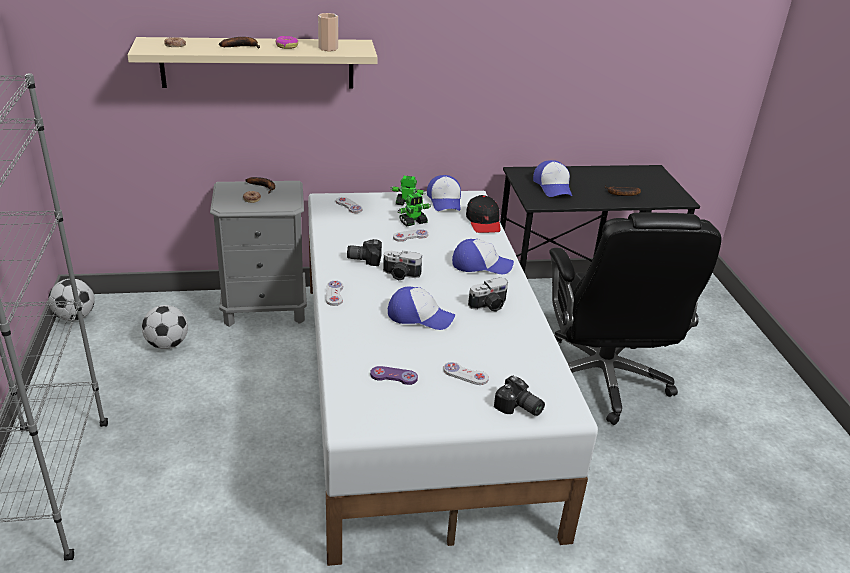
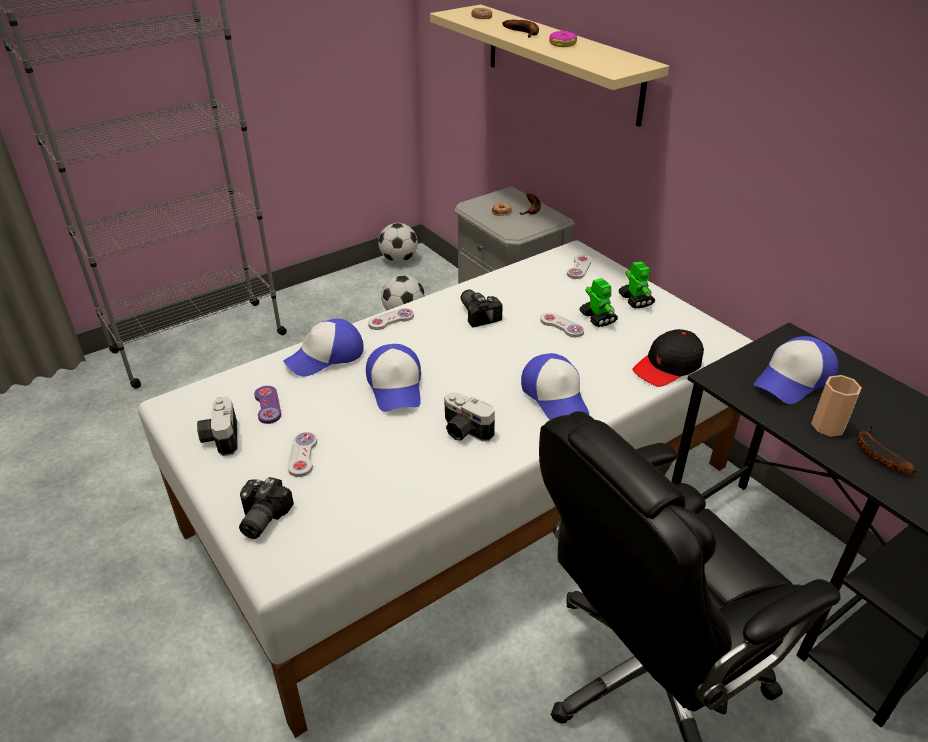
camera: 65 degrees right, 5 degrees up
(328, 48) = (592, 57): cup -> cup (828, 426)
(400, 275) = (469, 347): camera -> camera (219, 438)
(413, 222) = (597, 317): toy robot -> toy robot turned 150 degrees counterclockwise
(445, 201) = (680, 322): cap -> cap (326, 356)

